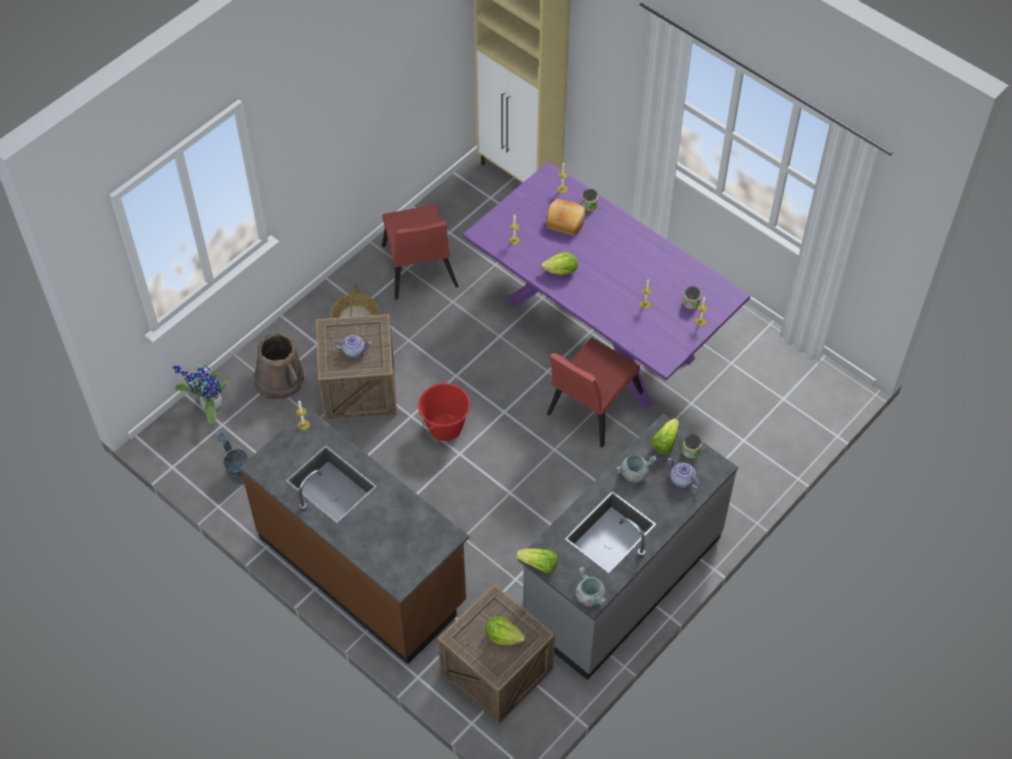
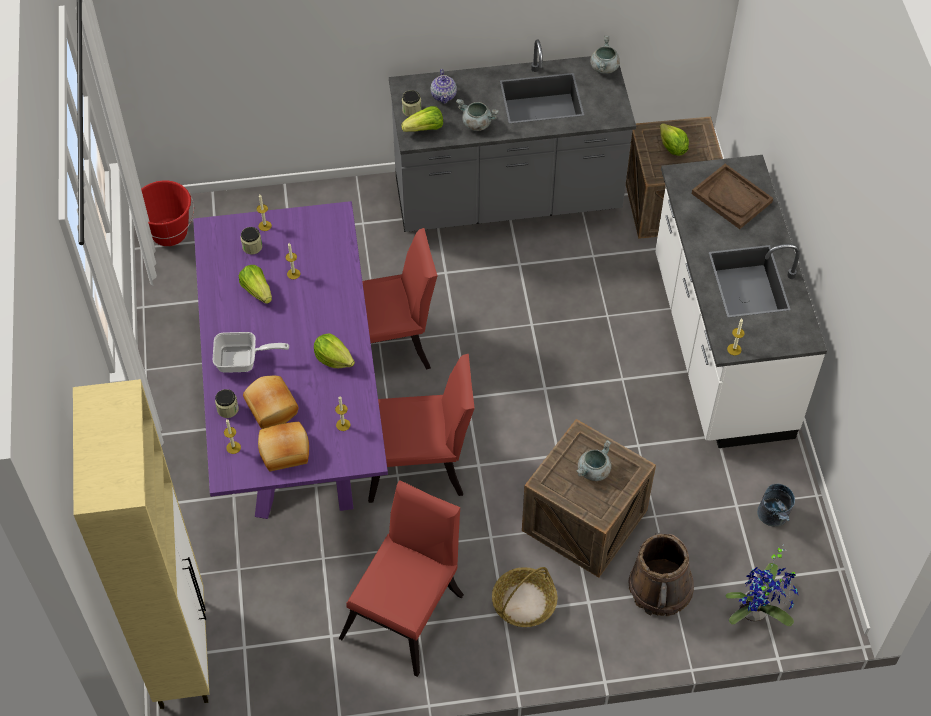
camera: 140 degrees left, 0 degrees up
(354, 351) = (593, 471): teapot -> grey cooking pot
(363, 570) = (719, 347): brown counter -> white counter
(394, 544) = (732, 198): none -> brown tray
(445, 428) = (536, 420): red bucket -> red bucket (169, 232)
(491, 352) = (421, 464): none -> red chair
(530, 205) = (285, 452): none -> bread
(539, 565) = (623, 110): lettuce -> lettuce (257, 290)
(613, 235) = (243, 360): none -> frying pan

